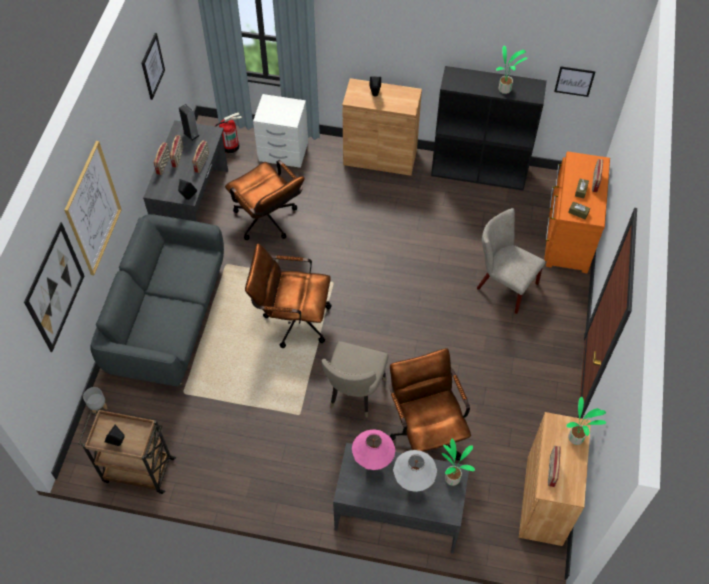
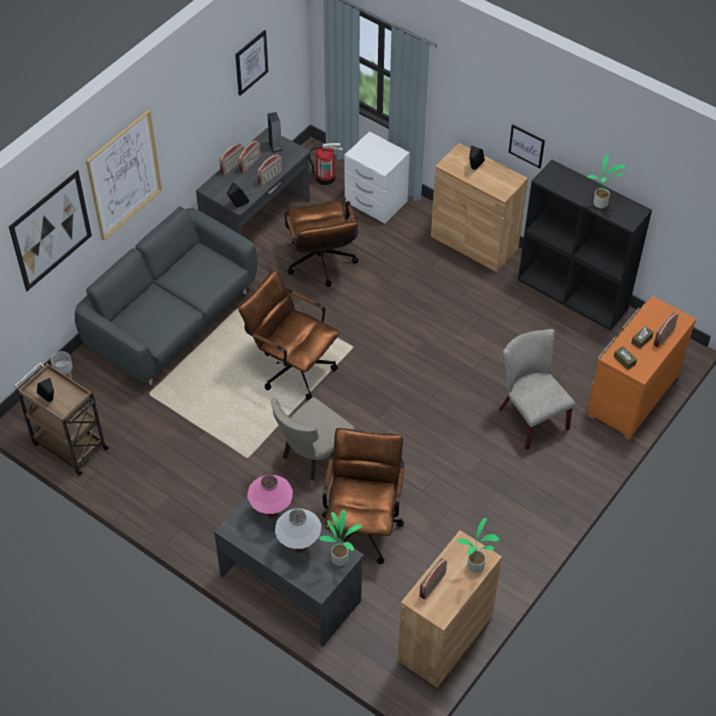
camera: 25 degrees right, 5 degrees down
(574, 81) = (681, 220): picture -> picture (526, 146)

